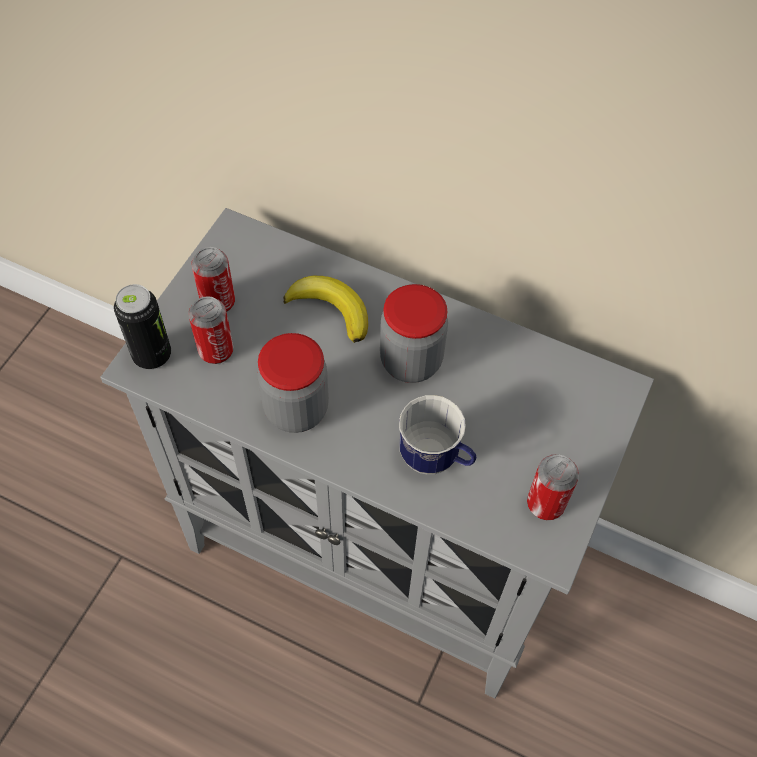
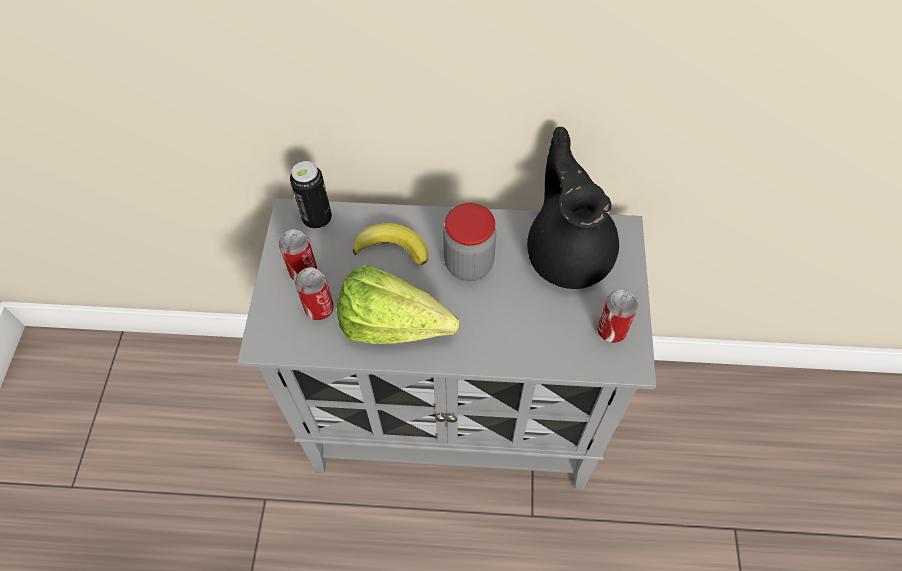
camera: 20 degrees left, 0 degrees up
(152, 355) = (271, 330): can -> can (317, 219)
(296, 409) = (401, 330): jar -> lettuce
(436, 459) = (520, 328): mug -> none
(538, 390) = (568, 252): none -> black teapot

